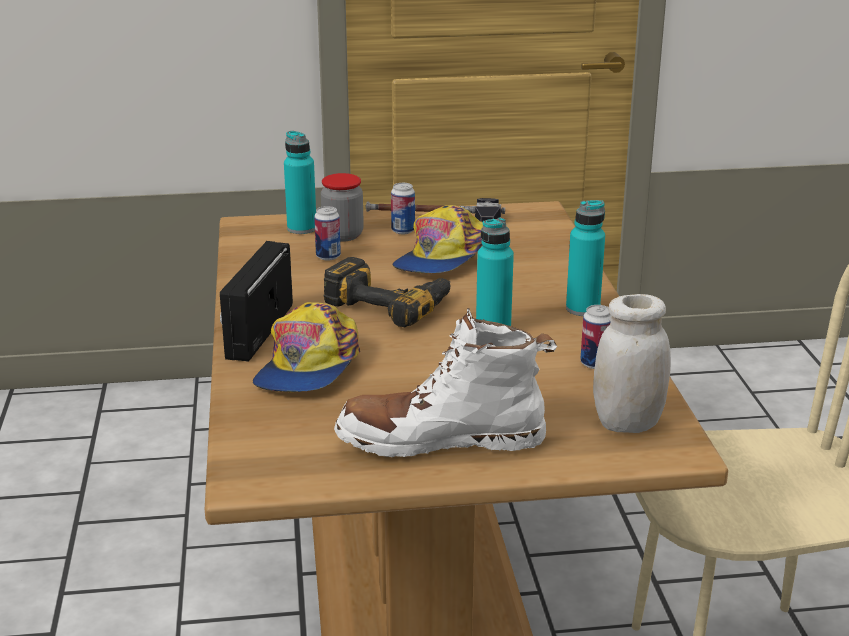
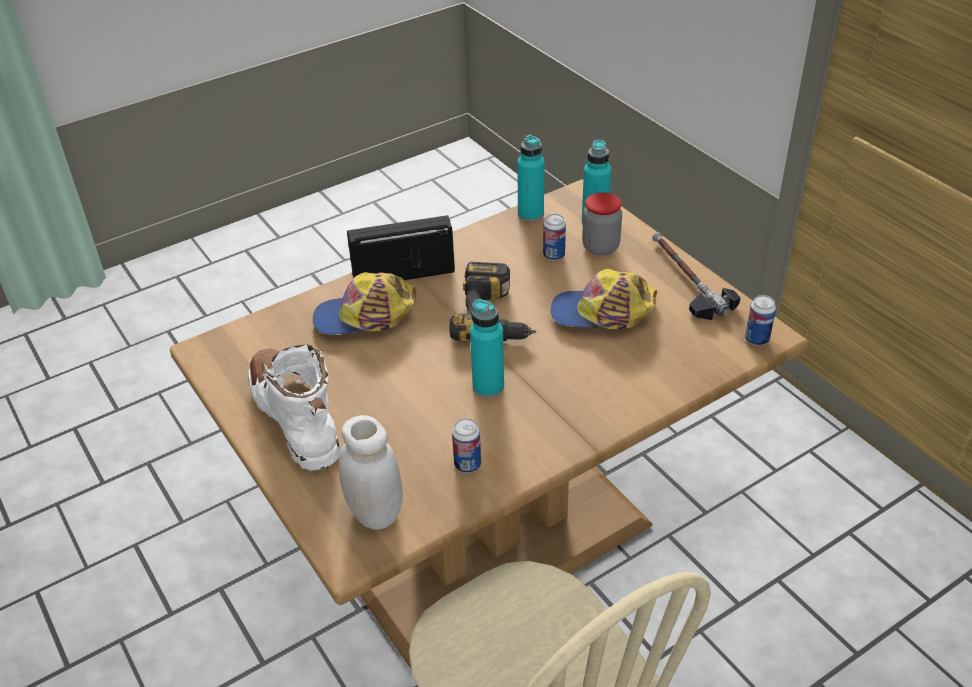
camera: 65 degrees right, 15 degrees up
(403, 231) = (639, 273): can -> can (757, 339)
(582, 309) = (568, 427): turquoise bottle -> turquoise bottle (530, 214)

